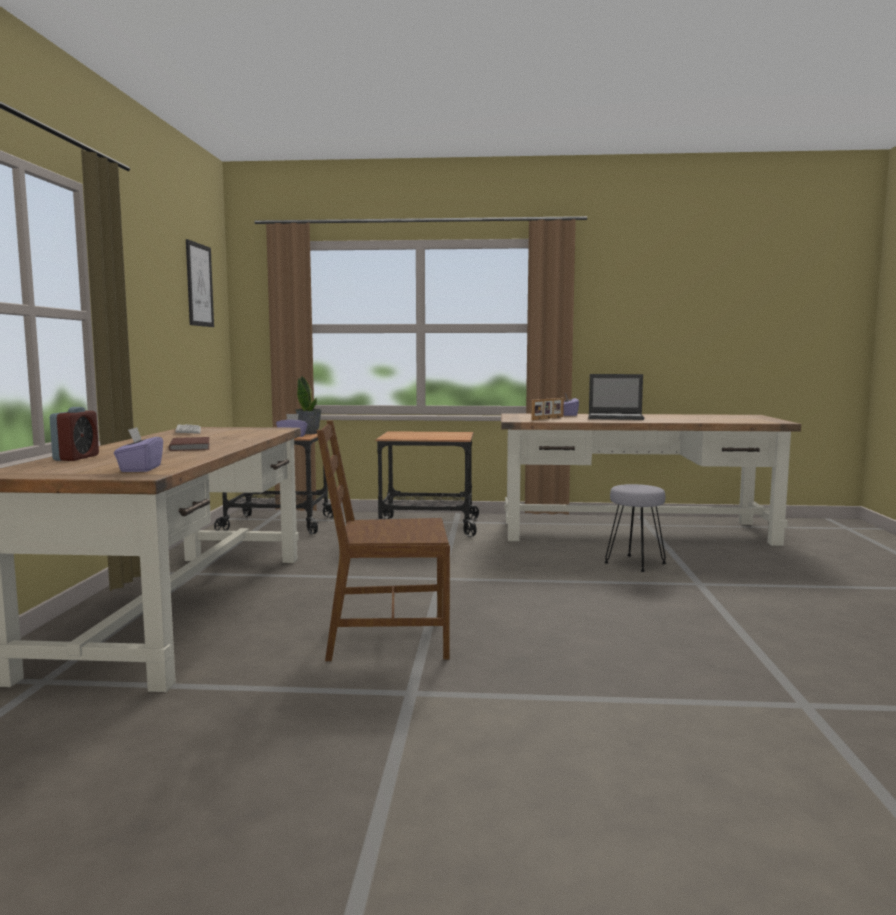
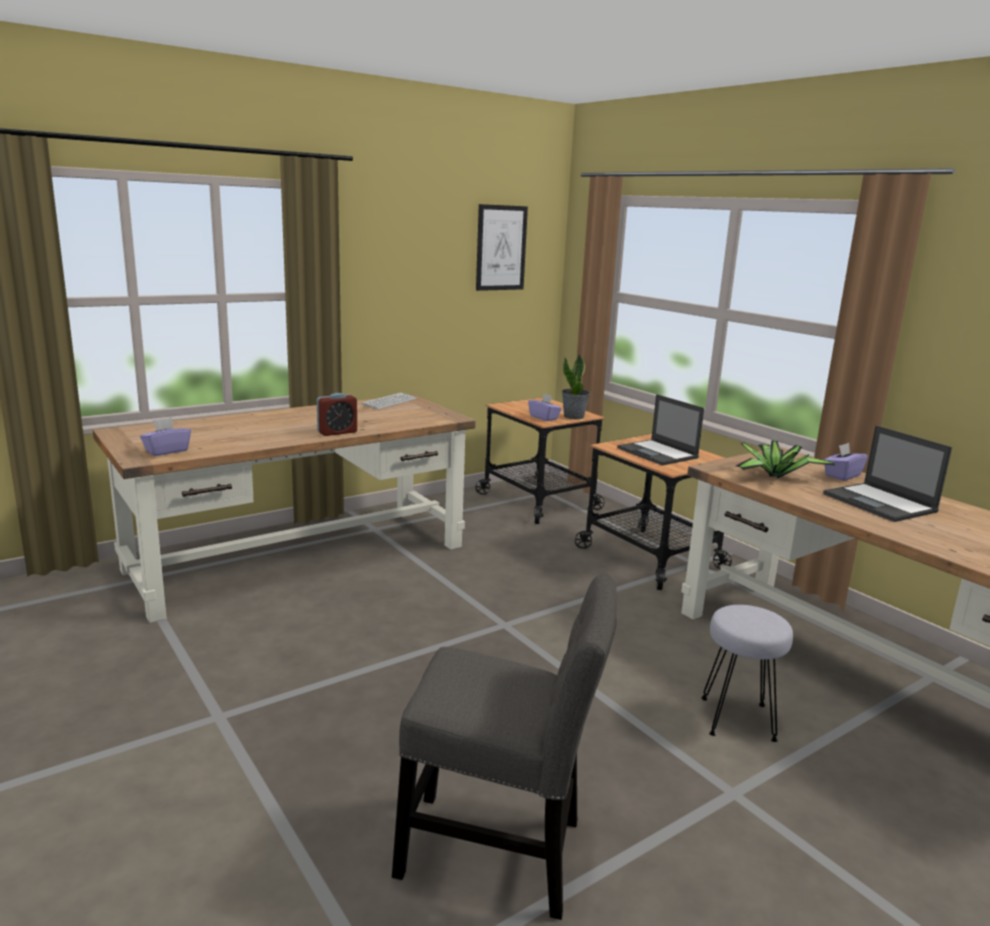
camera: 50 degrees right, 10 degrees up
(76, 458) = (201, 423): alarm clock -> alarm clock (337, 432)
(191, 446) = (297, 429): brown book -> none
(386, 639) = (321, 660): brown chair -> none
(426, 435) = (658, 453): none -> laptop
(548, 418) = (775, 476): picture frame -> potted plant
(698, 644) = (500, 852): none -> grey chair

